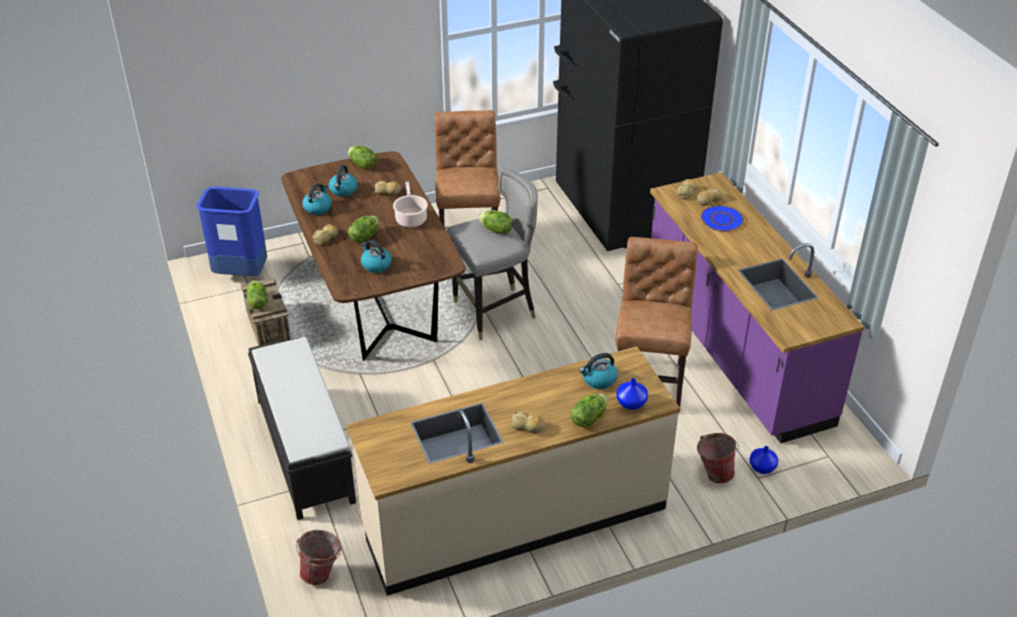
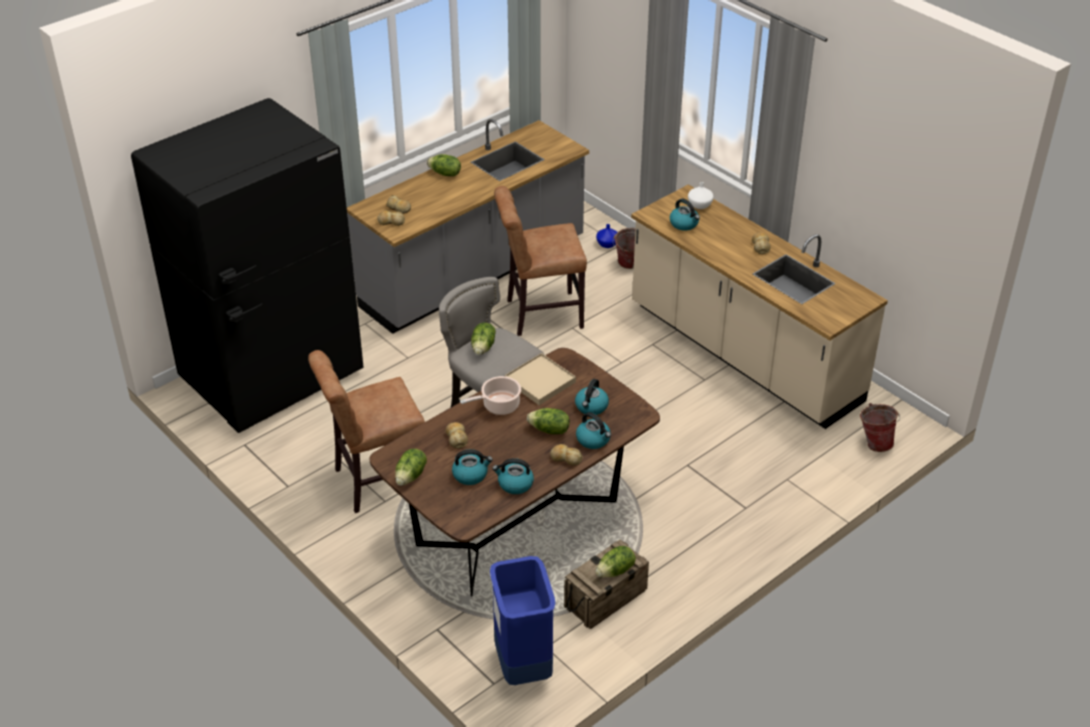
camera: 110 degrees left, 0 degrees up
(304, 449) = (756, 502): black bench -> none
(336, 256) = (593, 440): none -> kettle
(426, 245) = (540, 381): none -> beige tray
(588, 418) = (730, 221): lettuce -> lettuce (445, 174)
(631, 403) = (699, 205): blue vase -> white vase
(722, 219) = (427, 197): blue plate -> none
(734, 351) = (474, 275): purple counter -> grey counter

